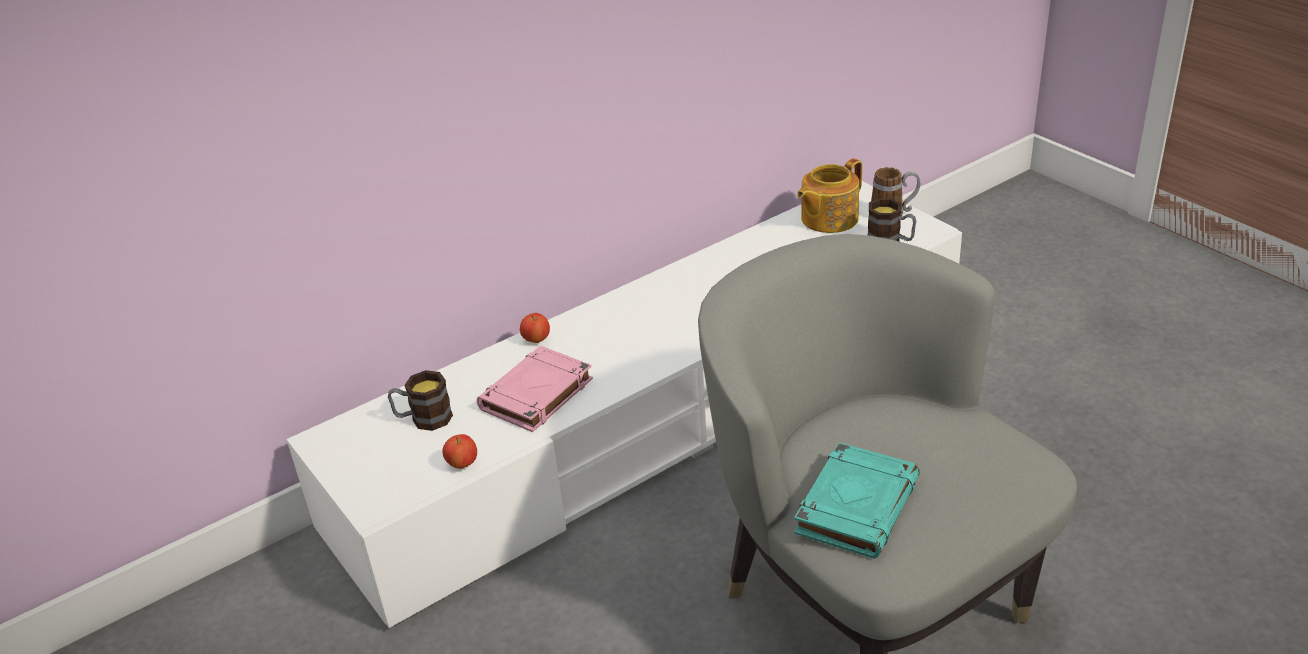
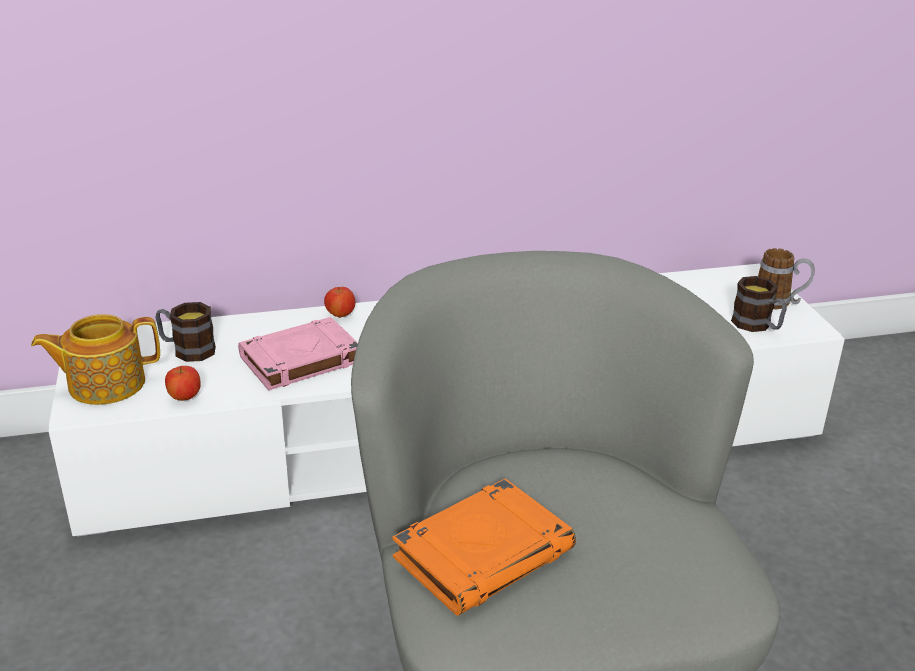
camera: 20 degrees right, 5 degrees down
(828, 219) = (705, 289): teapot -> teapot (105, 384)
(856, 506) = (484, 553): turquoise book -> orange book

